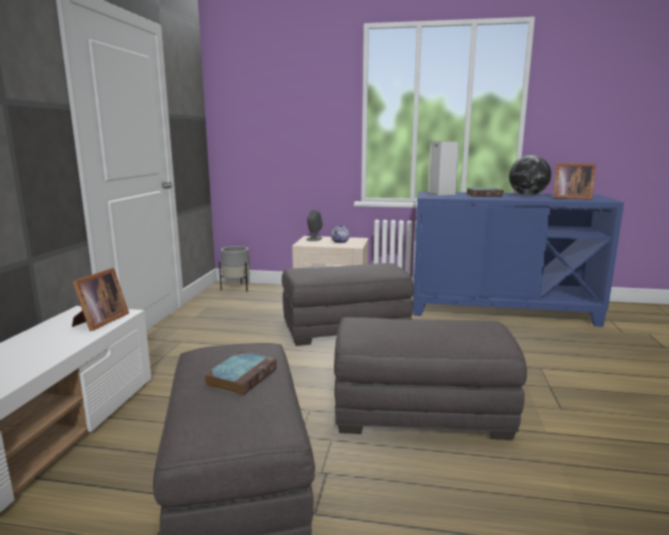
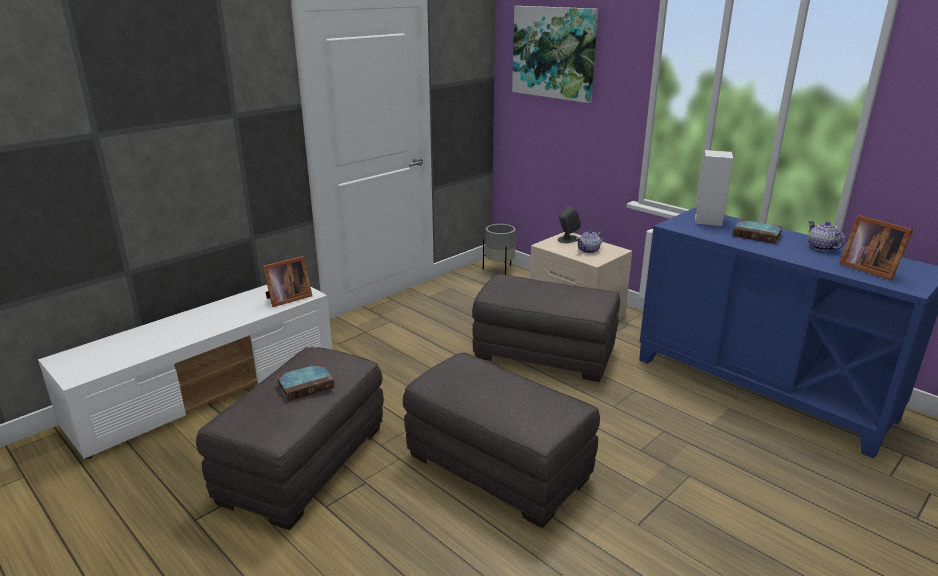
camera: 35 degrees right, 10 degrees up
(268, 89) = (554, 53): none -> picture
(527, 195) = (821, 248): globe -> teapot

